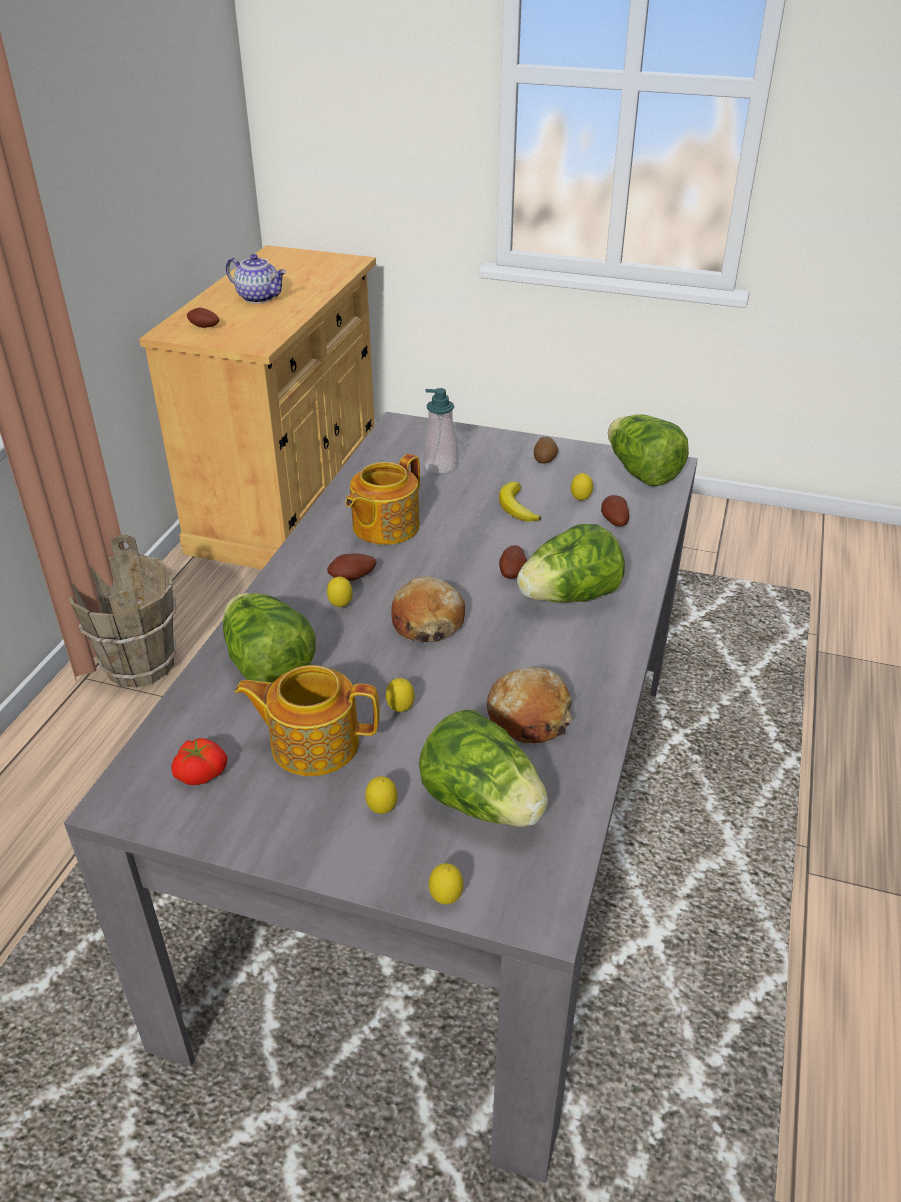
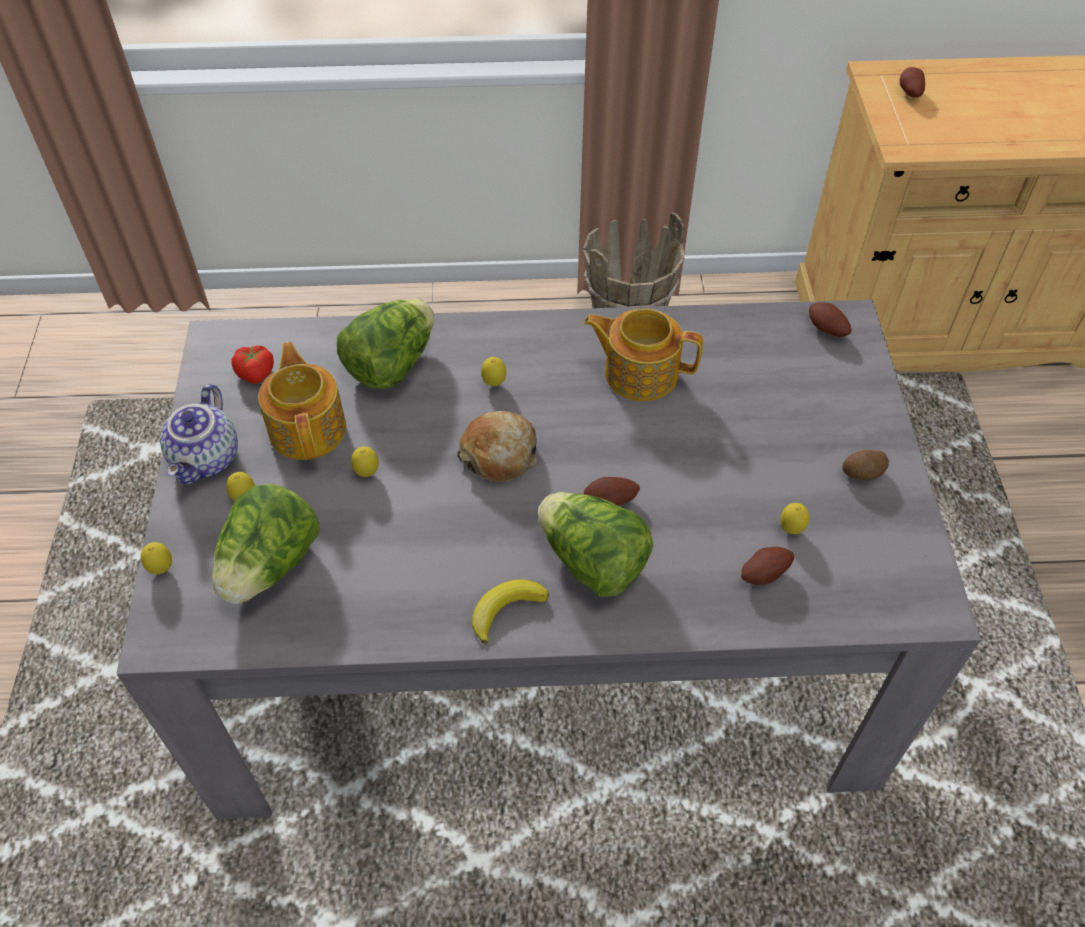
camera: 70 degrees right, 15 degrees up
(260, 297) = (1020, 103): teapot -> teapot (207, 459)
(353, 579) = (540, 378): potato -> potato (826, 330)
(440, 466) = (785, 382): soap dispenser -> none
(516, 507) = (740, 472): banana -> banana (506, 610)
(529, 716) = (391, 572): bread -> none
(641, 473) = (895, 581): lettuce -> none

